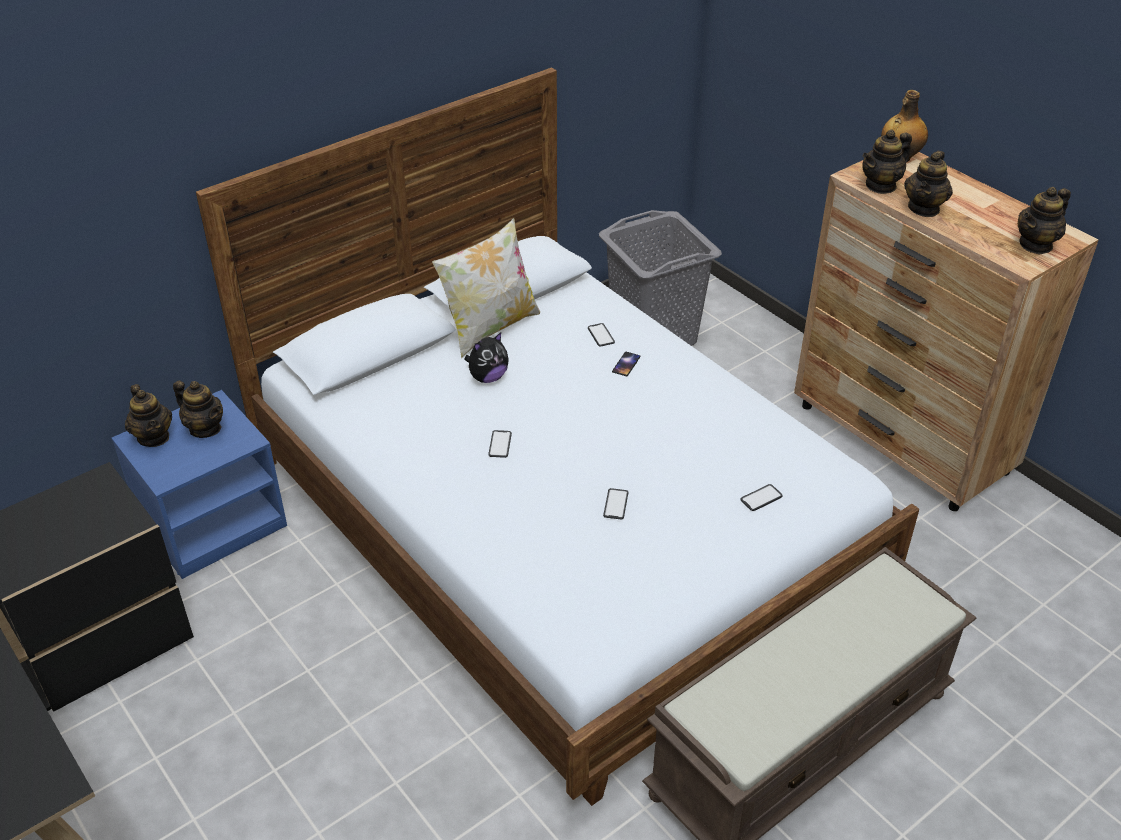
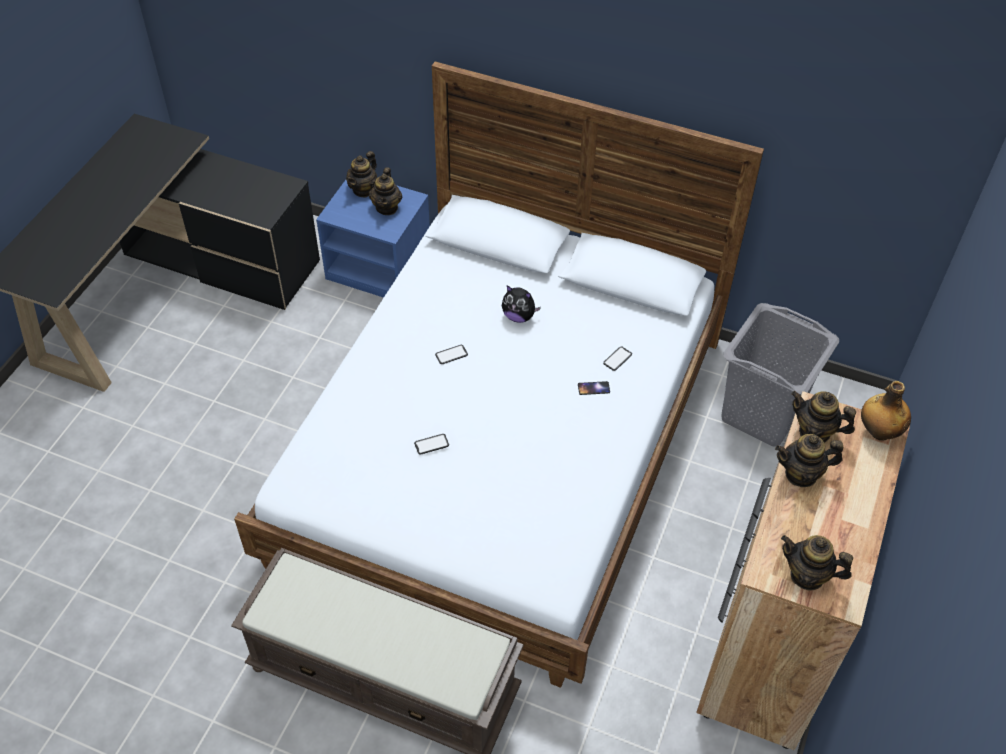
camera: 60 degrees right, 10 degrees up
(490, 328) = (575, 292): pillow -> none
(761, 498) = (496, 530): phone -> none

